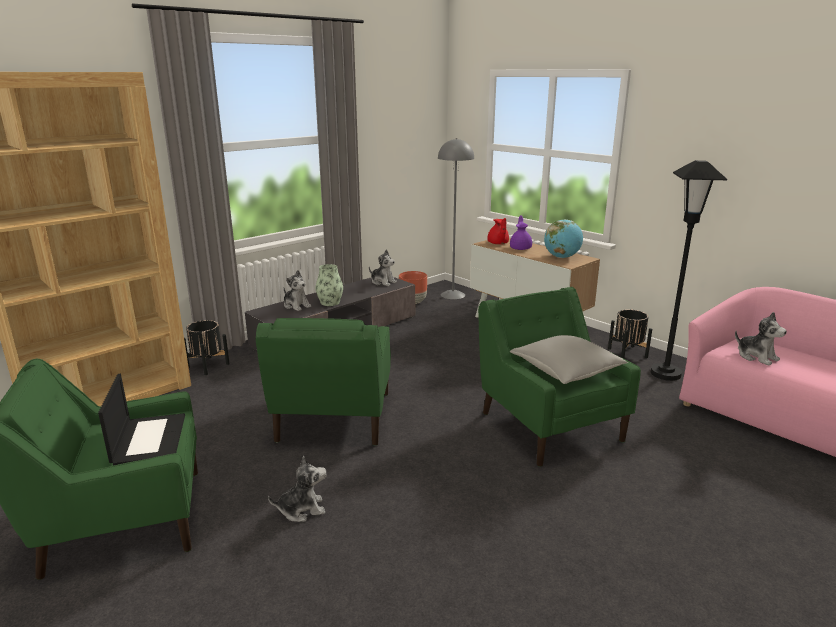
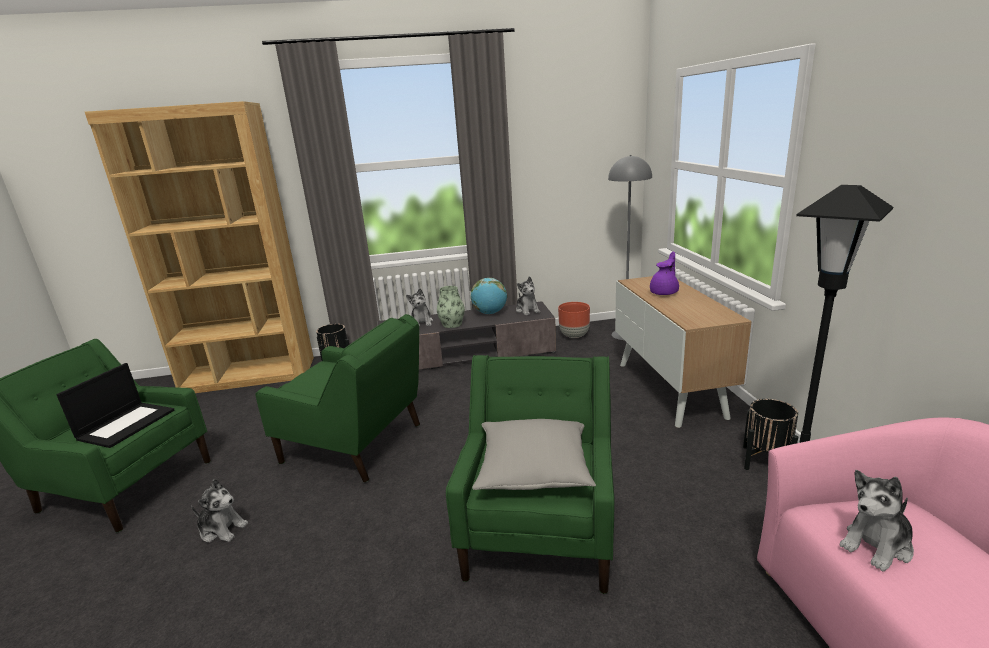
camera: 35 degrees right, 0 degrees up
(333, 419) = (355, 444): green armchair -> green armchair turned 105 degrees counterclockwise
(498, 243) = (647, 283): red teapot -> none
(562, 257) = (699, 311): globe -> globe (490, 313)
(756, 357) = (877, 545): plush toy -> plush toy turned 60 degrees clockwise

